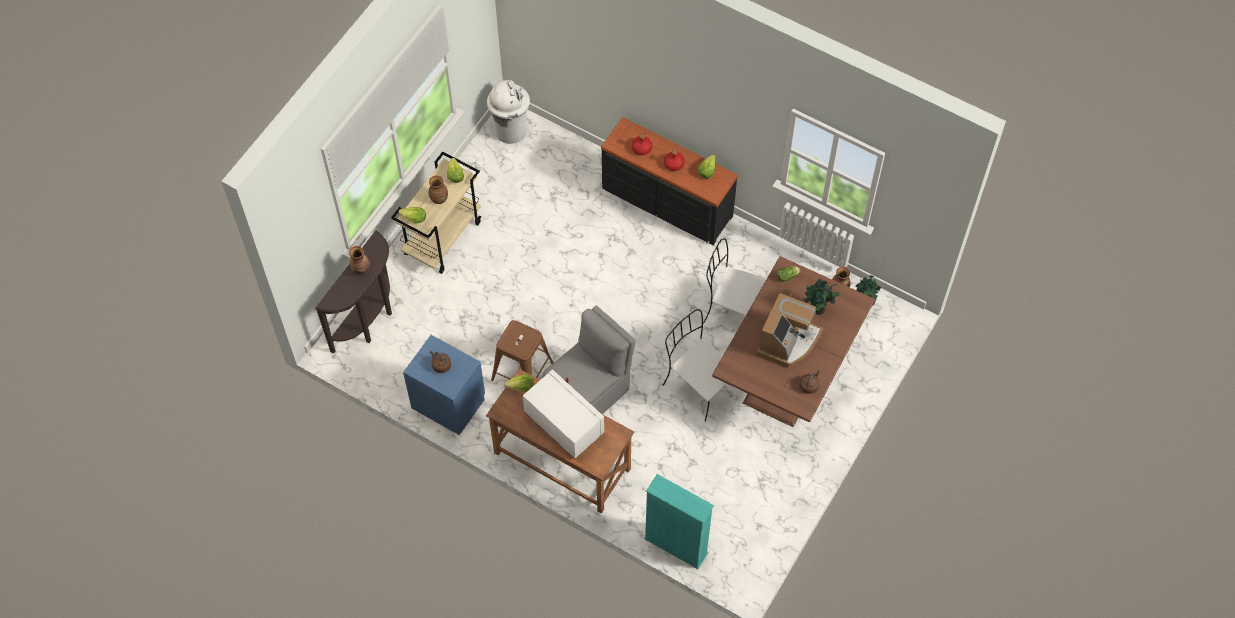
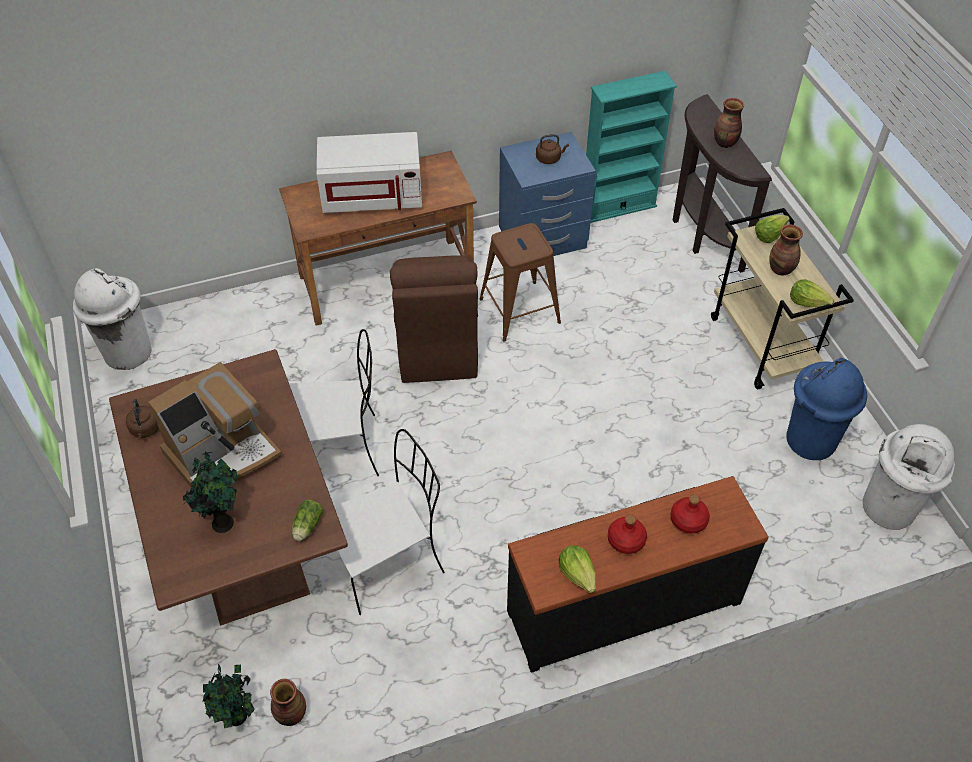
camera: 130 degrees right, 10 degrees down
(495, 182) = (810, 440): none -> blue trash can
(520, 387) = (452, 189): lettuce -> none
(588, 393) = (436, 347): grey chair -> brown chair
(676, 546) = (199, 307): turquoise bookcase -> turquoise bookcase (618, 207)
(741, 552) = (127, 352): none -> white trash can
(788, 341) = (223, 453): coffee machine -> coffee machine turned 105 degrees counterclockwise

